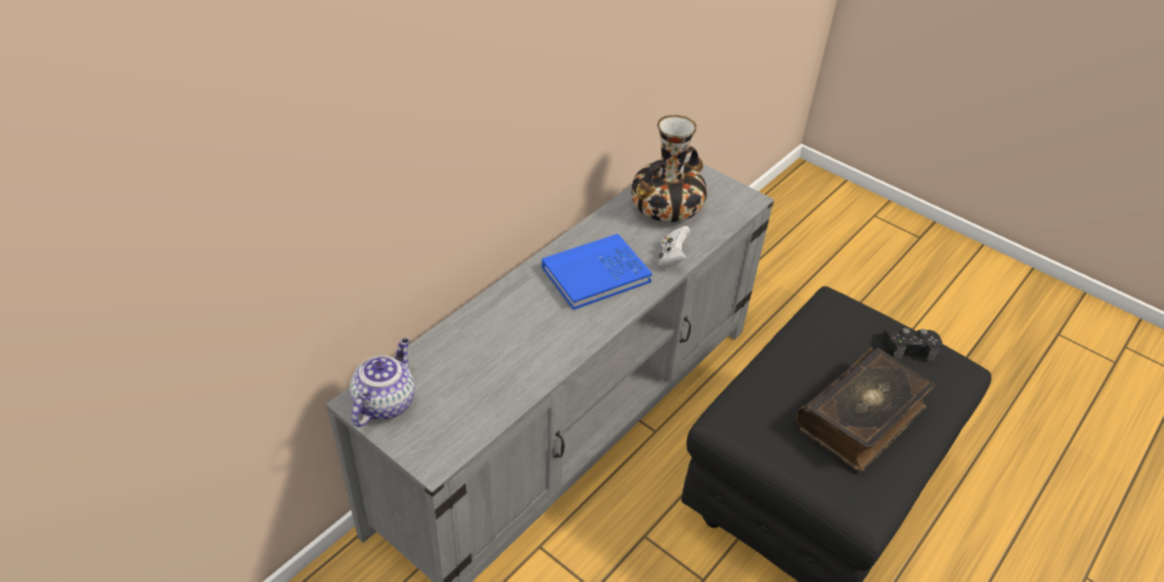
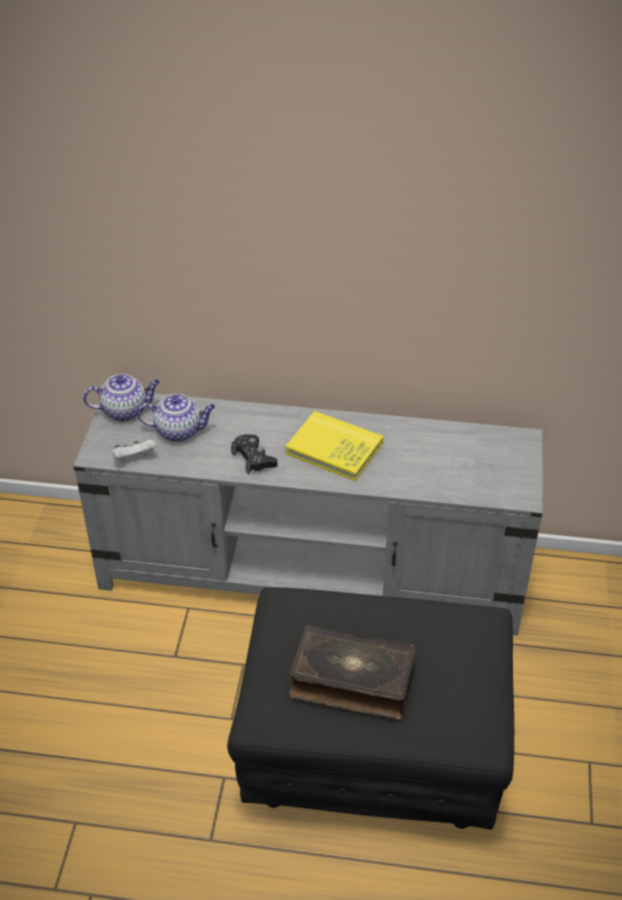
camera: 60 degrees right, 0 degrees up
(464, 372) = (179, 431): none -> teapot
(596, 274) = (334, 449): blue book -> yellow book
(665, 208) = (454, 452): vase -> none
(672, 258) = (395, 481): white game controller -> white game controller (134, 458)
(910, 347) = (471, 688): black game controller -> black game controller (253, 458)

